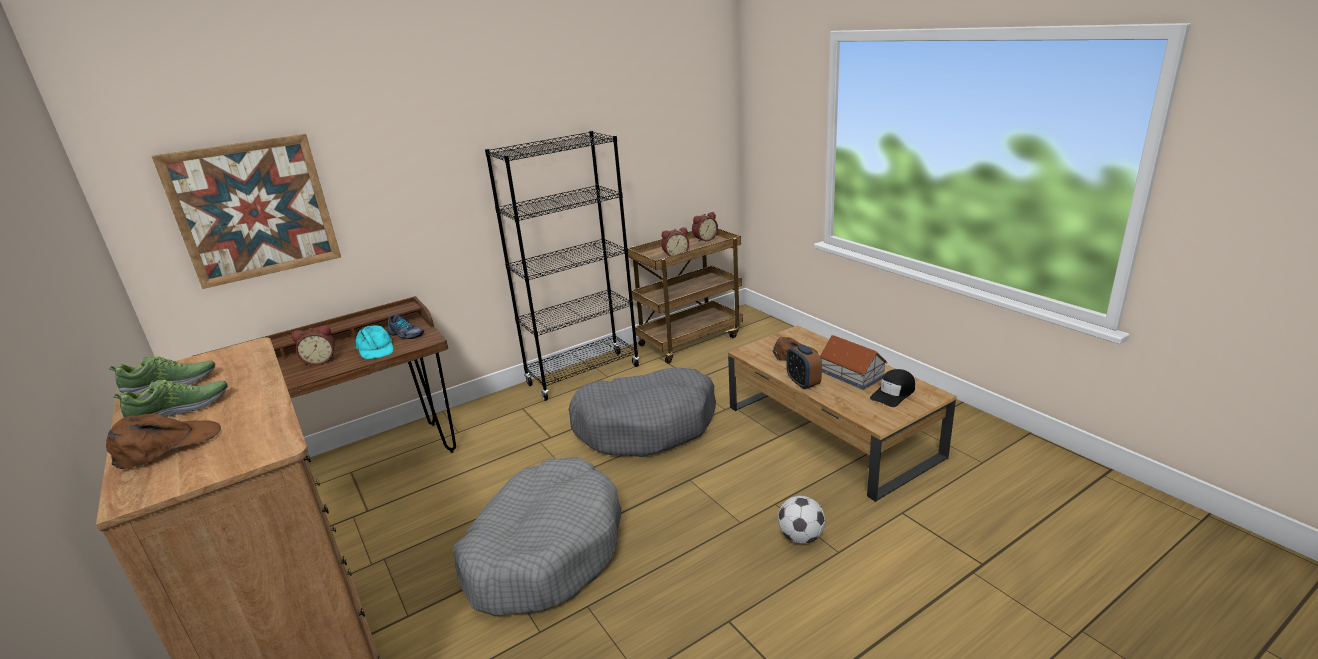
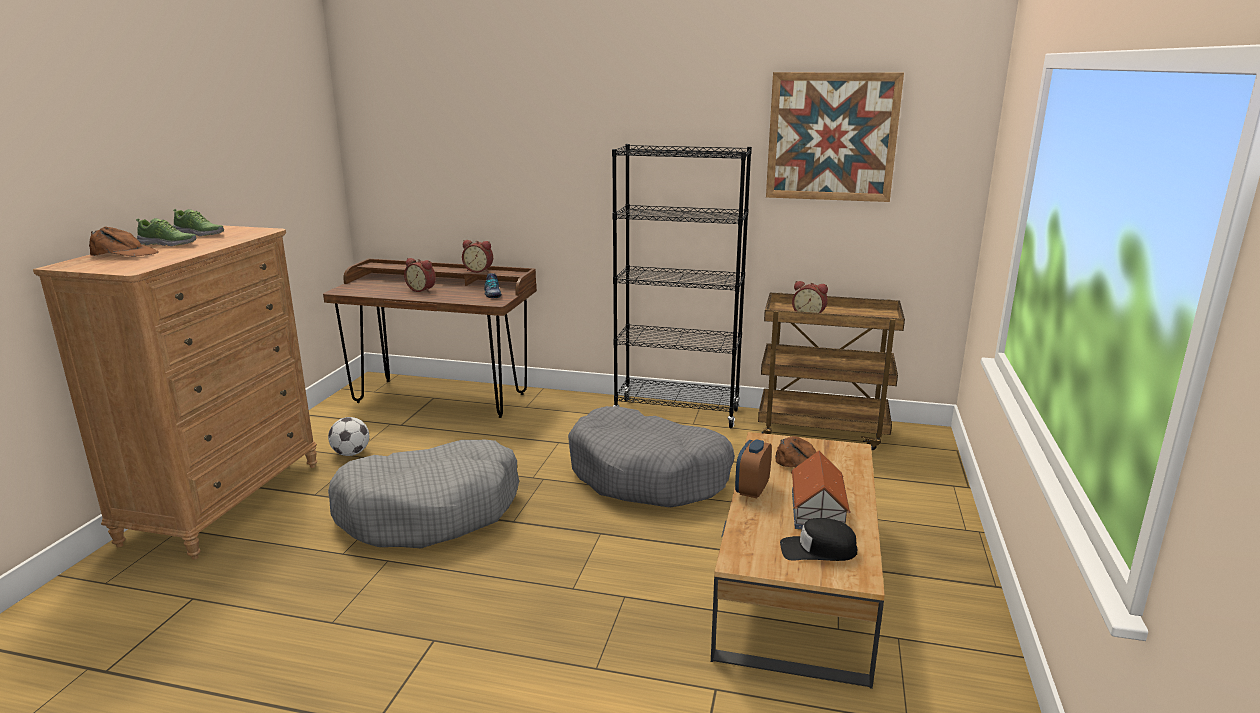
camera: 45 degrees right, 5 degrees down
(254, 210) = (431, 156): picture -> picture (831, 137)
(375, 349) = (459, 295): turquoise cap -> none
(704, 239) = (874, 313): alarm clock -> alarm clock (479, 270)
(801, 537) = (592, 634): football -> football (351, 453)

